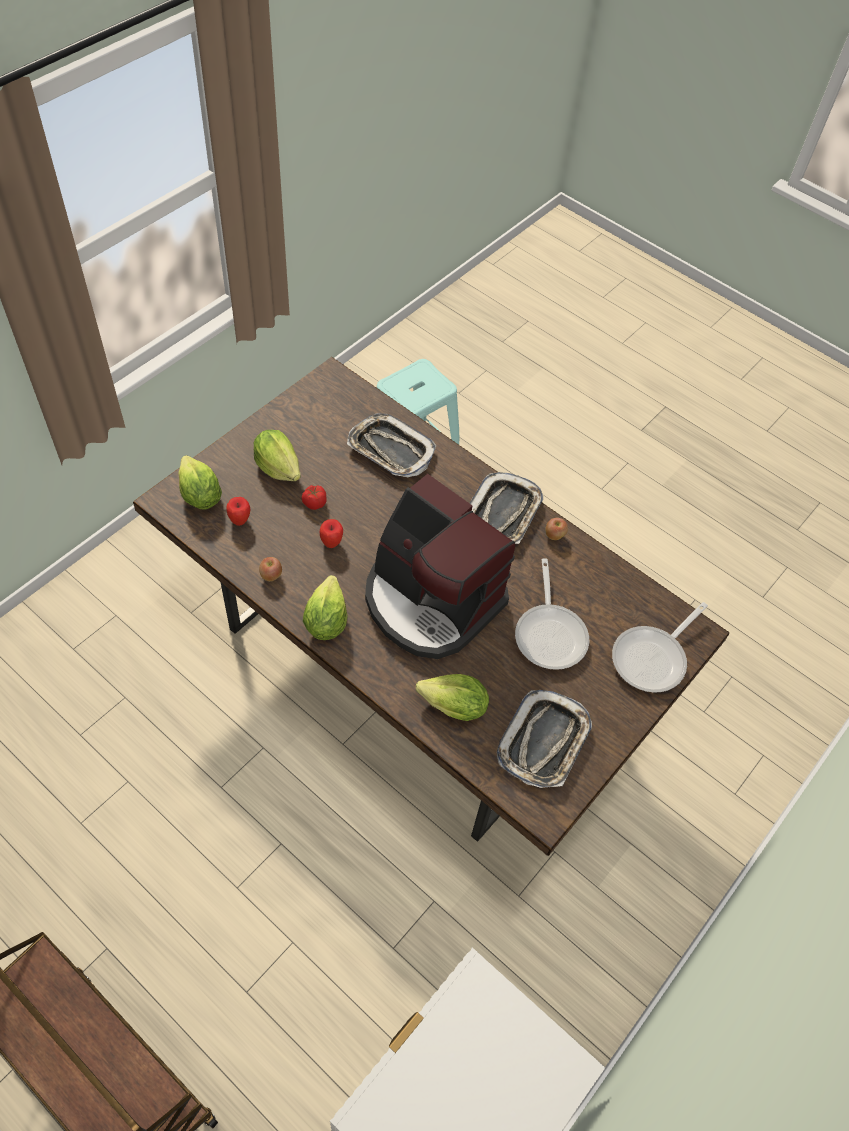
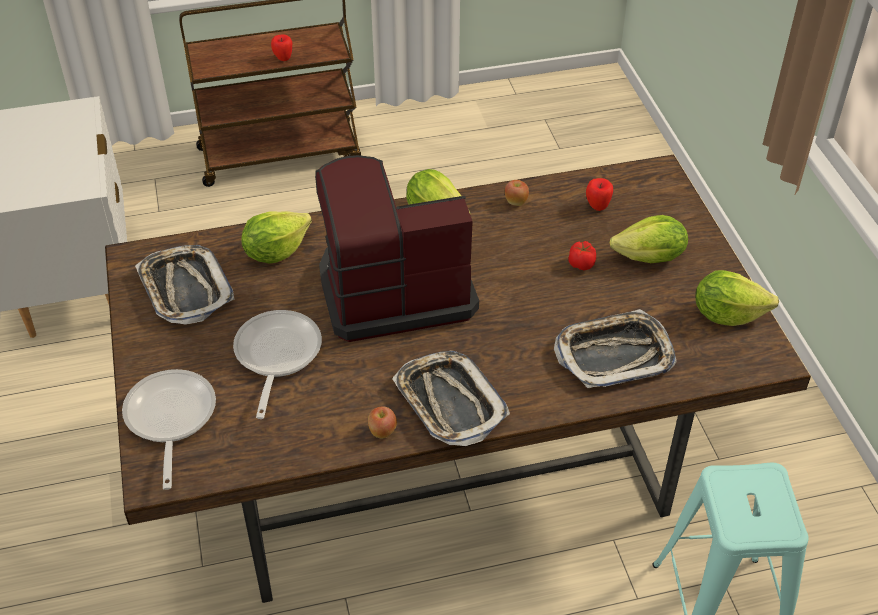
camera: 130 degrees right, 10 degrees down
(200, 496) = (649, 194): lettuce -> lettuce (727, 314)
(331, 543) = (520, 254): apple -> apple (283, 59)
(550, 633) = (276, 356): frying pan -> frying pan turned 60 degrees clockwise

